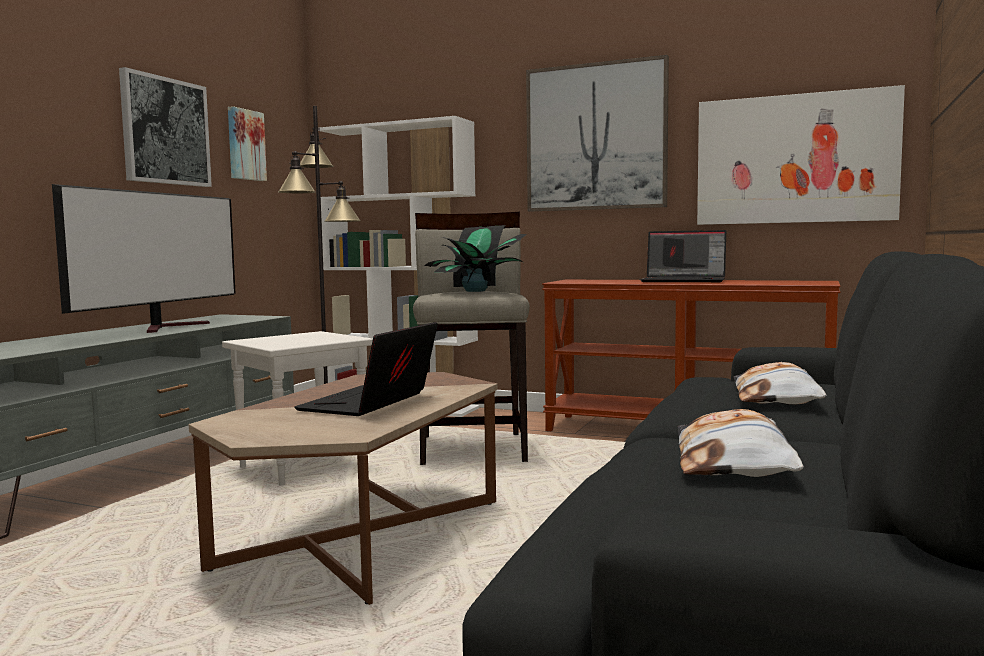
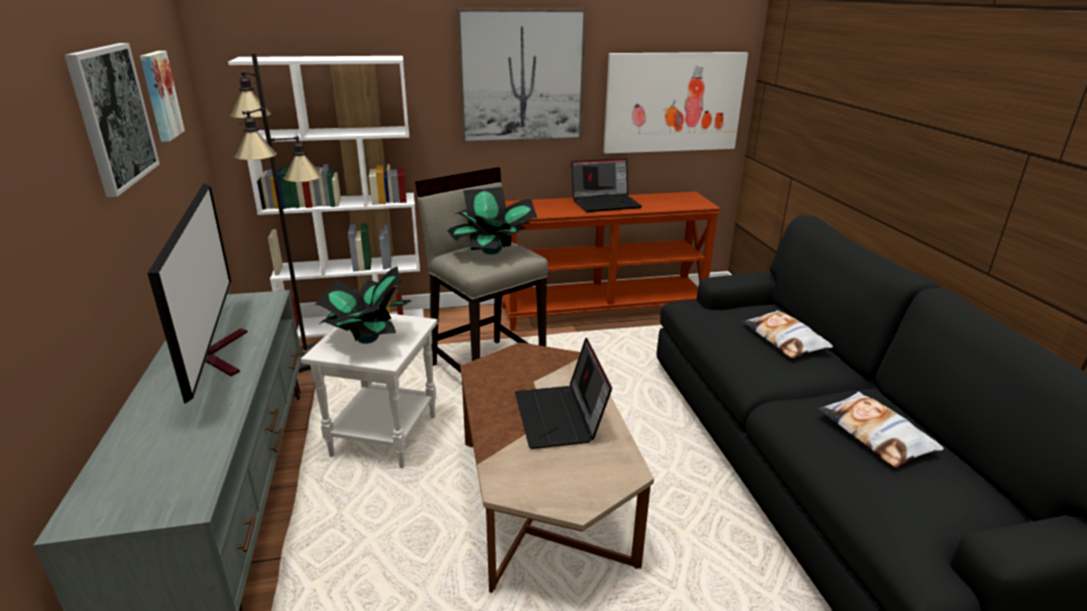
camera: 35 degrees left, 20 degrees up
(290, 339) = (367, 339): none -> potted plant

